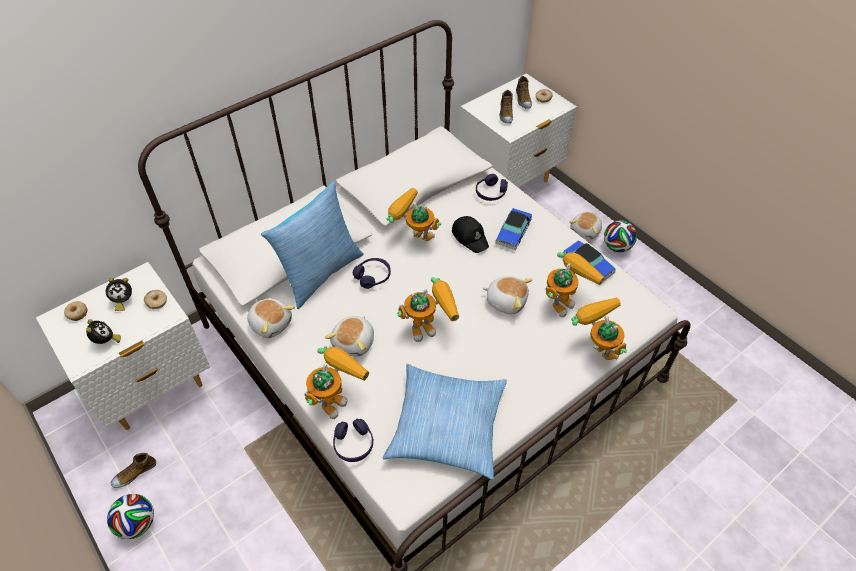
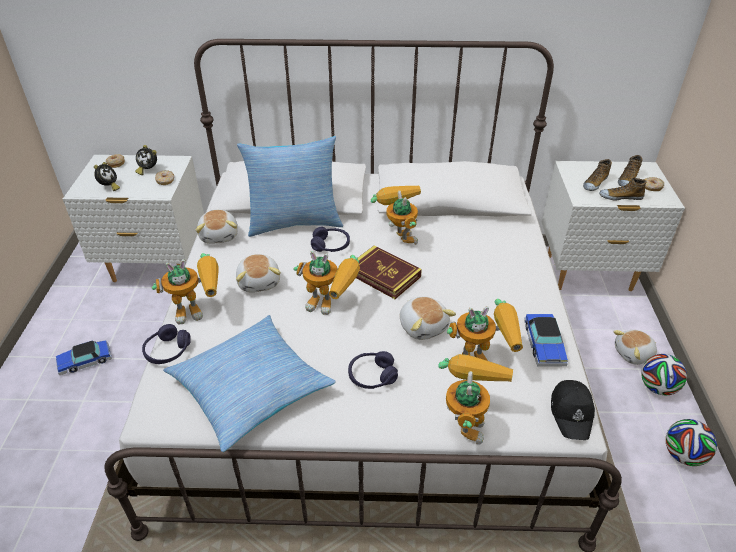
camera: 40 degrees right, 10 degrees down
(134, 473) = (86, 311): shoe -> shoe (620, 197)
(137, 524) = (51, 343): football -> football (683, 455)
(355, 342) = (259, 282): plush toy -> plush toy turned 75 degrees counterclockwise
(439, 277) = (384, 275): none -> book
(470, 237) = (449, 260): black cap -> black cap (572, 413)
(491, 193) = (510, 237): purple headphones -> purple headphones (372, 376)
(513, 232) = (496, 277): toy car -> toy car (85, 361)

